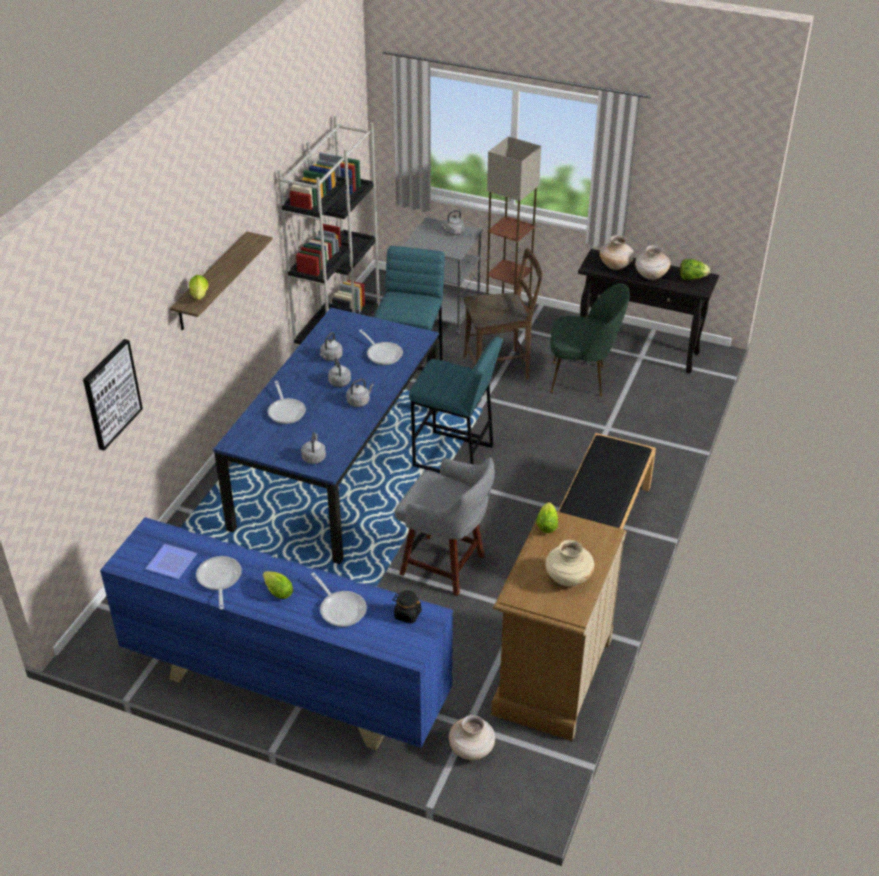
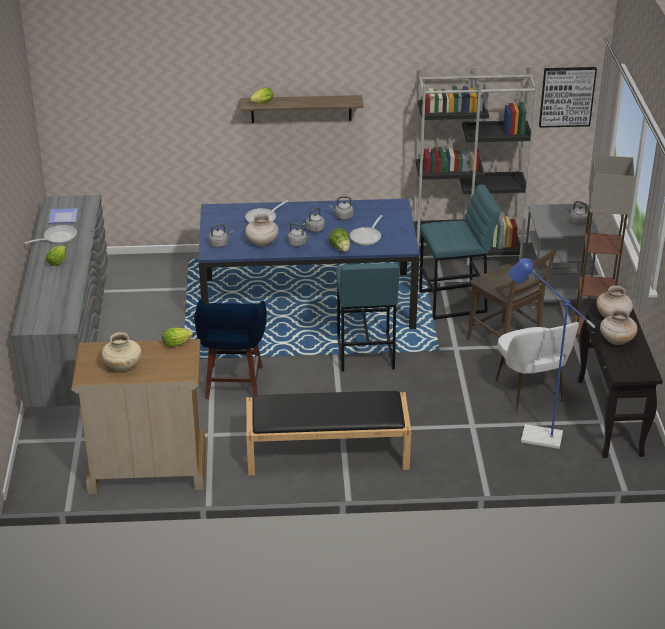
camera: 65 degrees right, 5 degrees down
(111, 394) = (155, 119): picture -> picture (567, 96)
(284, 689) = (71, 350): blue cabinet -> grey cabinet
(341, 608) = (54, 289): frying pan -> none
(407, 615) = (62, 316): black jar -> none
(446, 567) = (233, 385): grey stool -> blue stool
(471, 750) = (56, 447): beige vase -> beige vase (262, 243)
(583, 380) = (531, 395): green chair -> white chair
(641, 399) = (533, 436): none -> blue floor lamp
(692, 278) = (638, 365): lettuce -> lettuce (340, 249)

